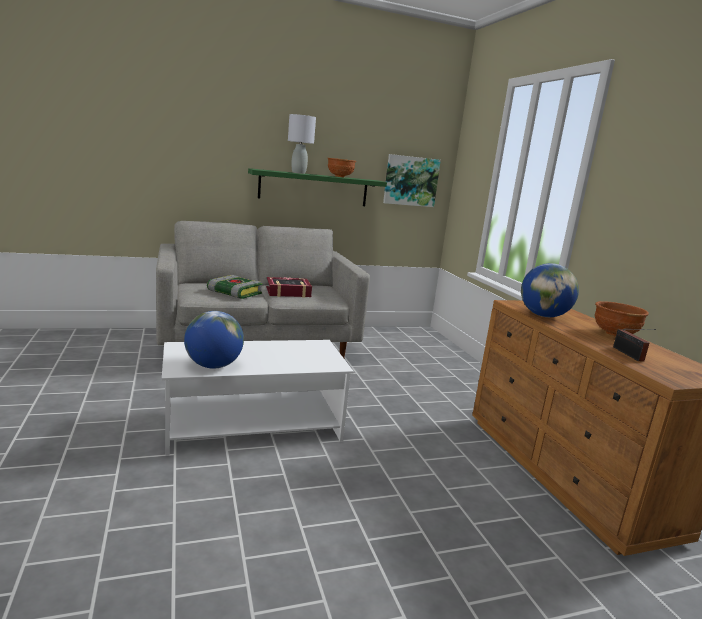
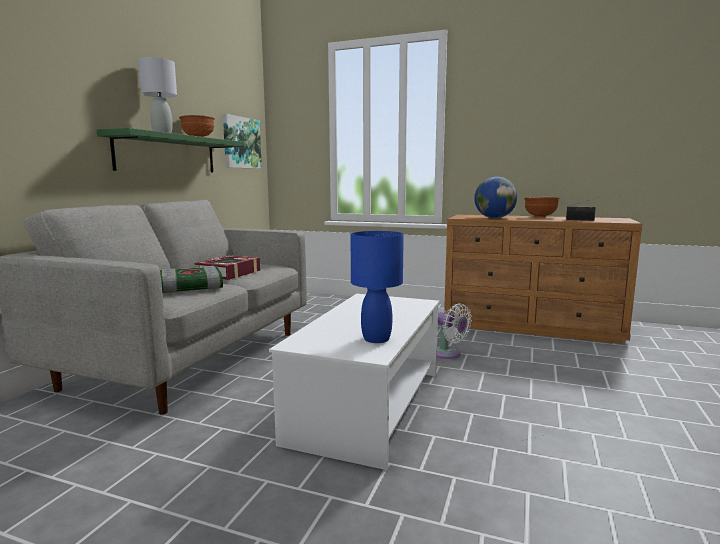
camera: 50 degrees left, 5 degrees down
(213, 366) = (377, 339): globe -> blue table lamp
(399, 437) = (448, 354): none -> white fan

